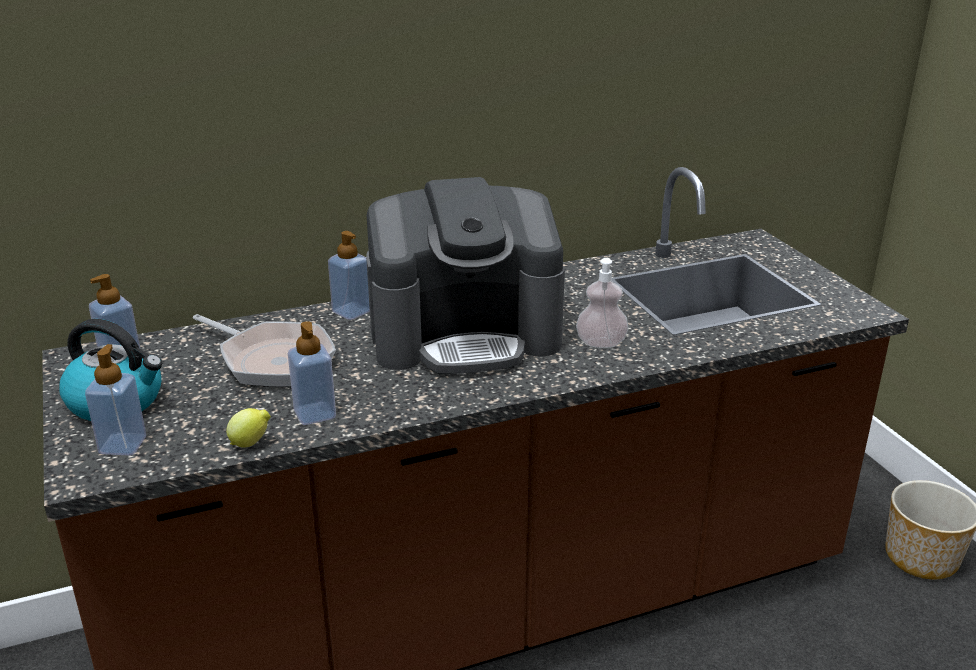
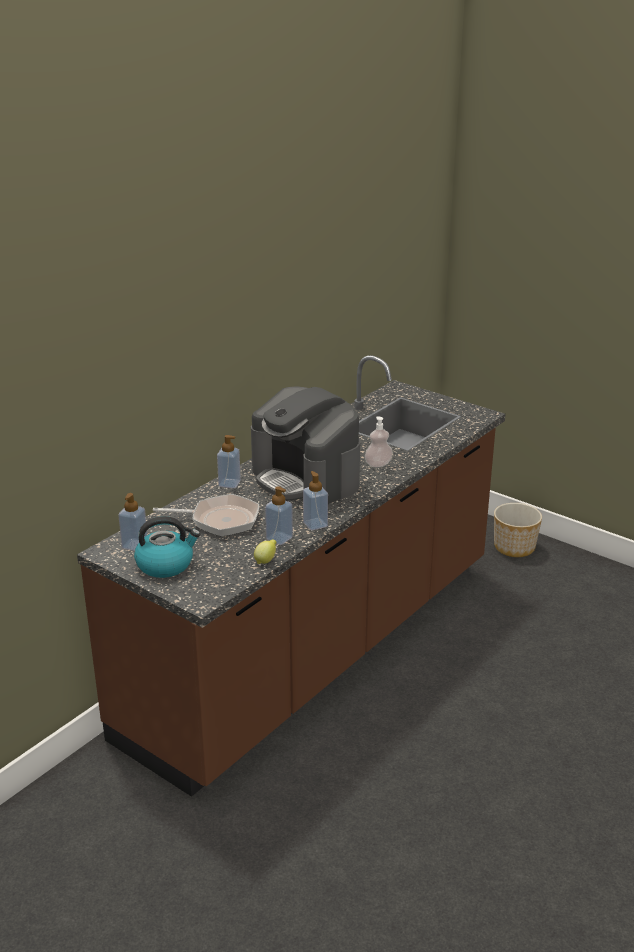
camera: 30 degrees left, 0 degrees up
(123, 445) = (201, 582): soap dispenser -> soap dispenser (315, 524)
(465, 334) = (306, 479): coffee machine -> coffee machine turned 90 degrees clockwise

